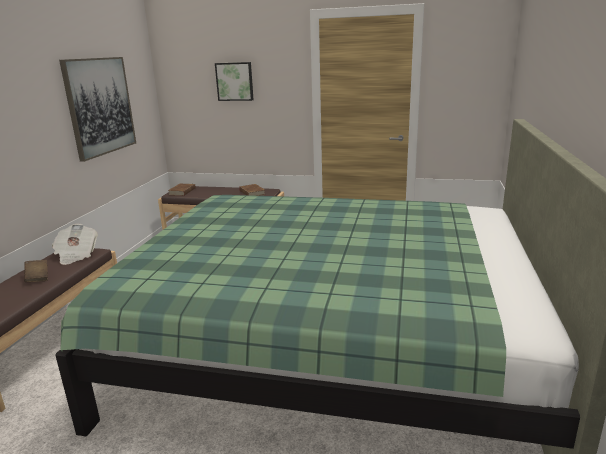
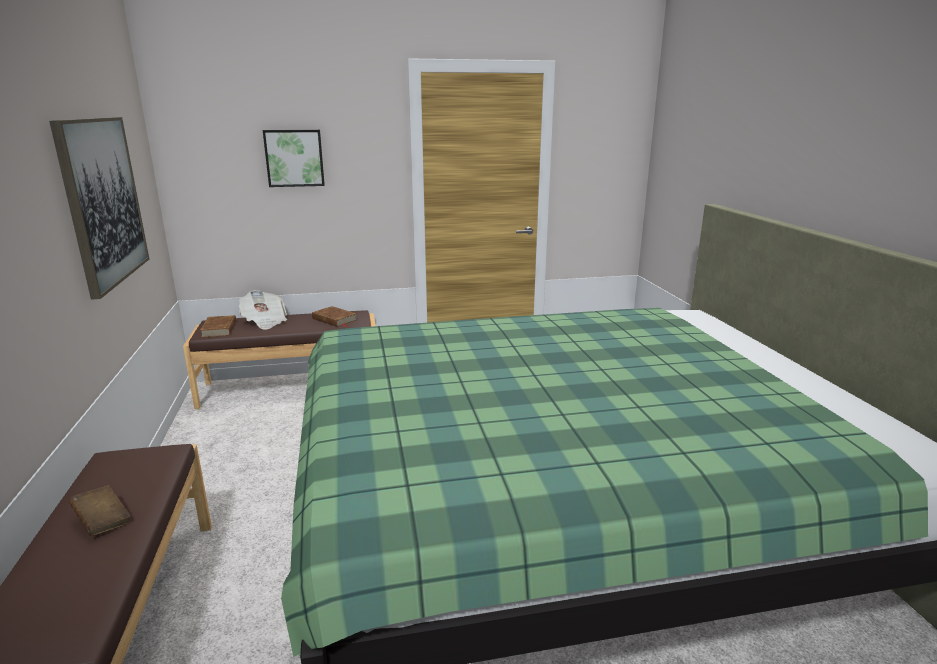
camera: 25 degrees left, 0 degrees up
(76, 255) = (138, 464): newspaper -> newspaper (264, 321)

